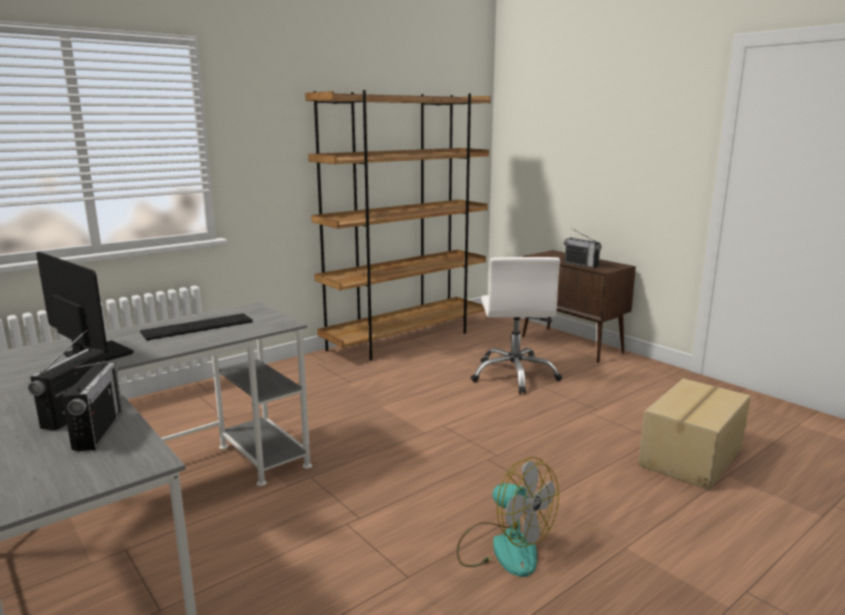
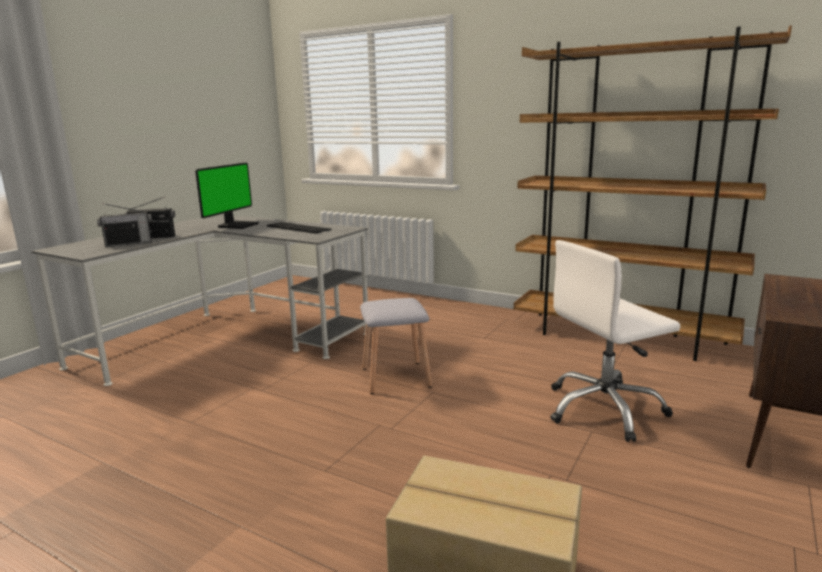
camera: 70 degrees right, 0 degrees up
(398, 436) = (395, 378): none -> grey stool
(503, 547) = (231, 455): fan -> none
(581, 264) = (790, 302): radio -> none

